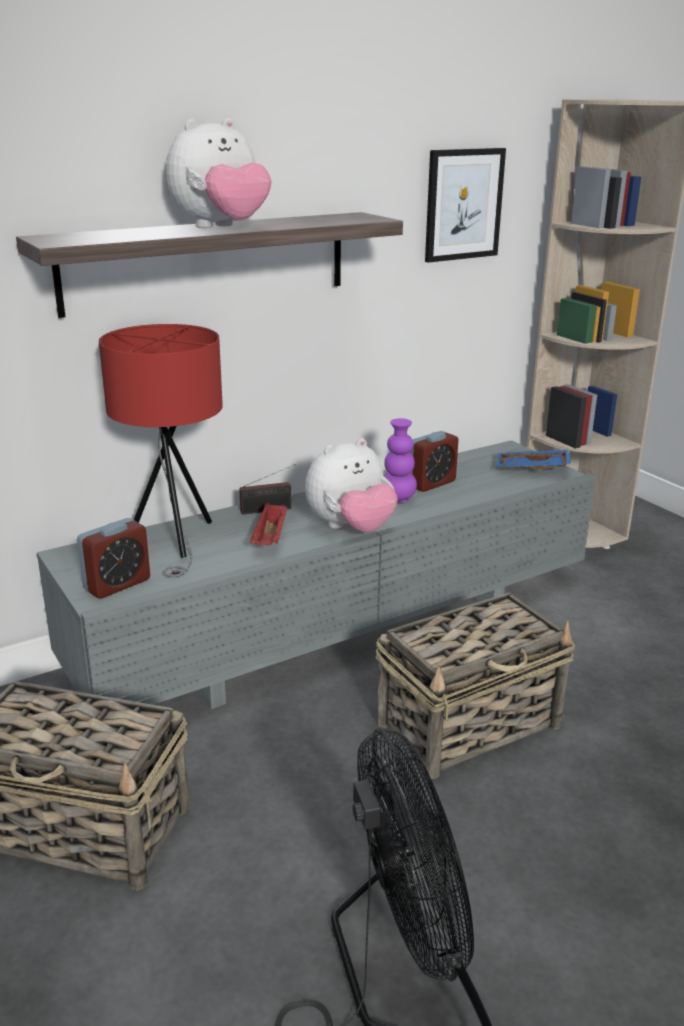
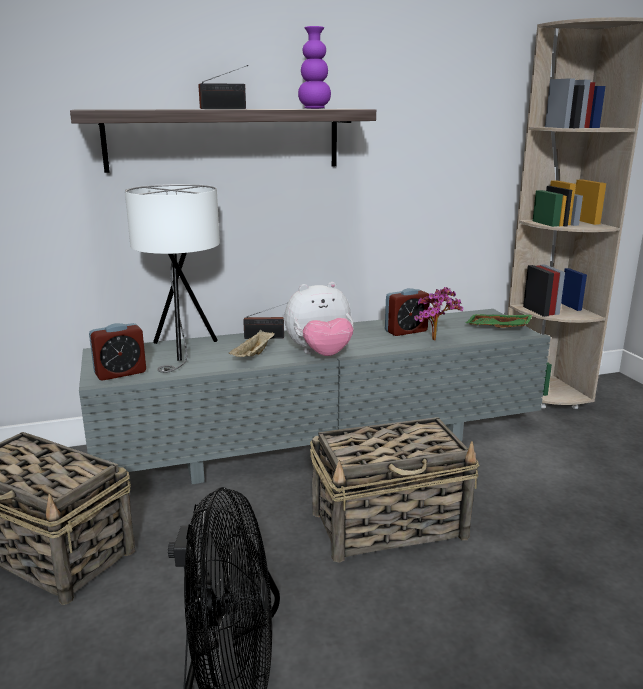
camera: 15 degrees right, 5 degrees down
(175, 541) = (182, 351): red table lamp -> white table lamp
(221, 228) = (226, 108): plush toy -> radio
(270, 538) = (253, 355): red tray -> beige tray
(398, 499) = (372, 339): purple vase -> purple vase (314, 108)
(463, 204) = (447, 108): picture -> none
(474, 494) = (436, 341): none -> potted plant
(532, 469) = (498, 328): blue tray -> green tray

